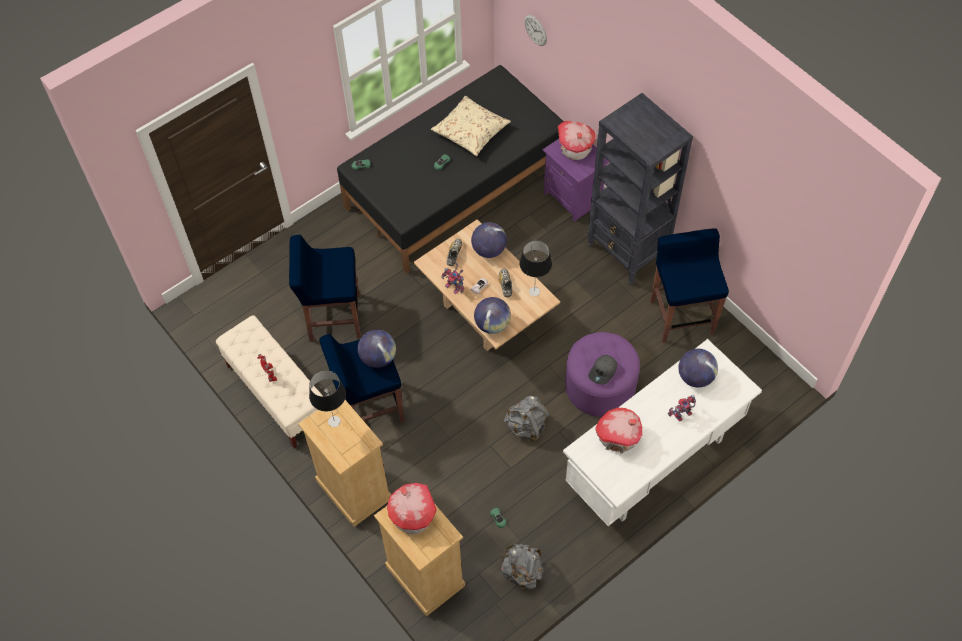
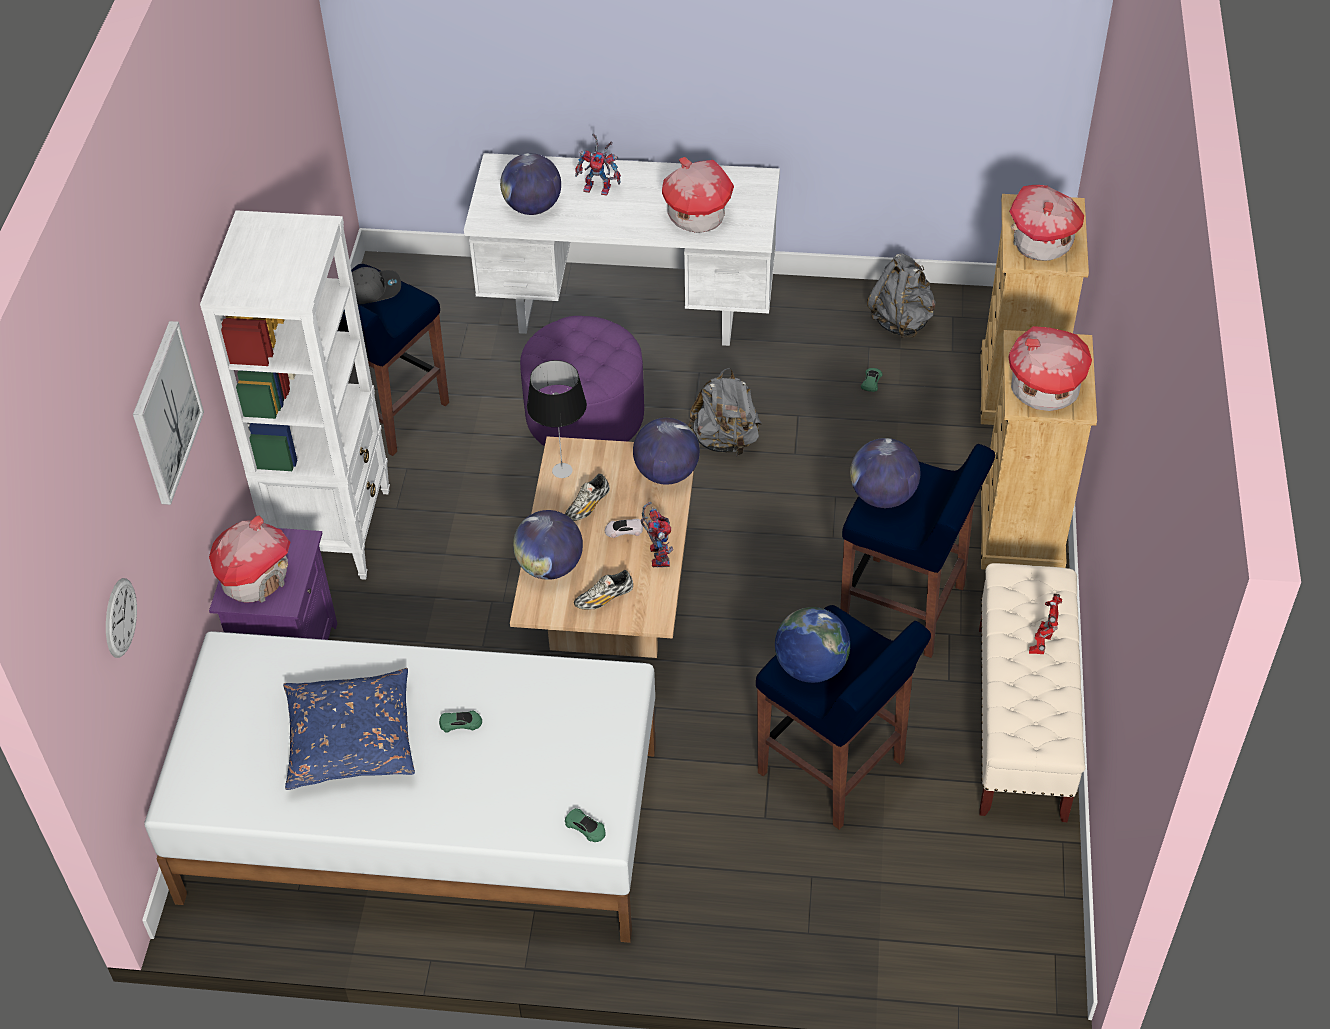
camera: 135 degrees left, 10 degrees down
(334, 421) = (1043, 391): table lamp -> toy house
(335, 263) = (810, 667): none -> globe
(456, 187) = (421, 821): black bed -> white bed
(471, 131) = (350, 739): beige pillow -> blue pillow
(601, 64) = (165, 412): none -> picture
(603, 371) = (598, 341): grey cap -> grey cap (372, 289)
(627, 253) = (334, 529): black bookcase -> white bookcase

